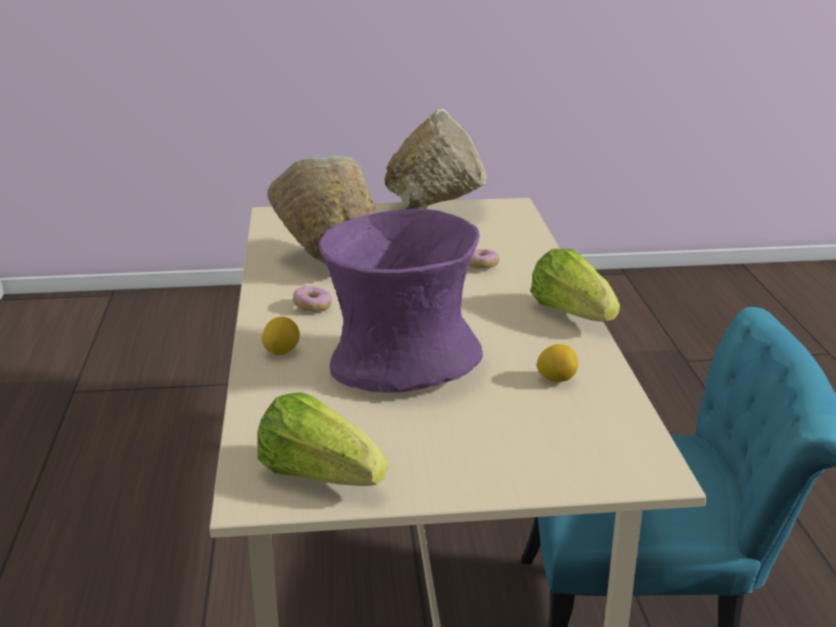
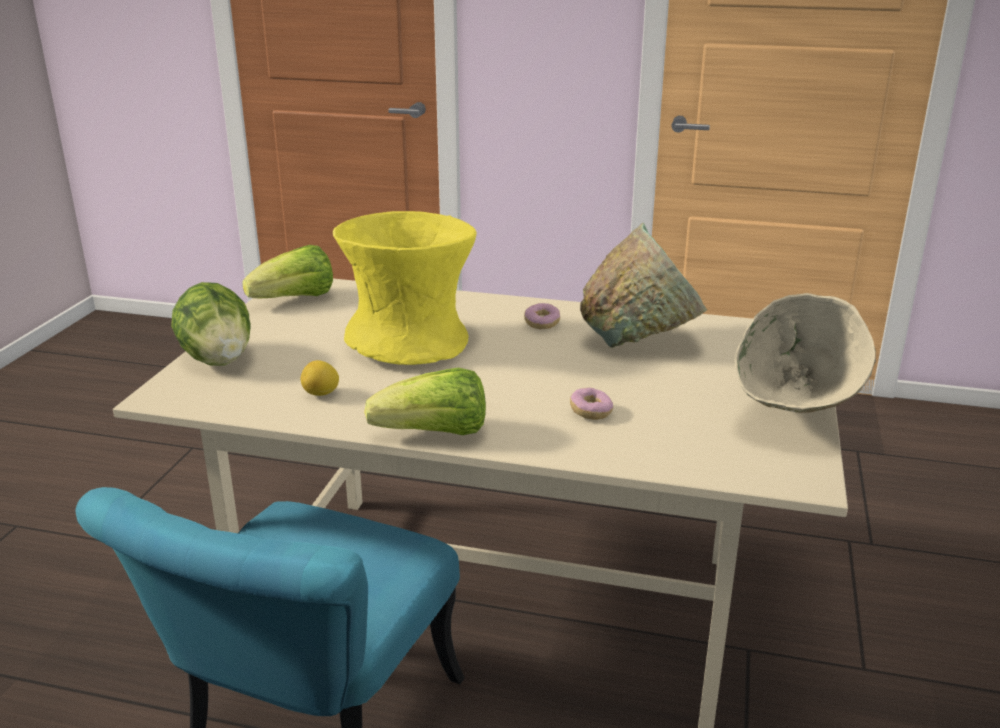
camera: 110 degrees right, 0 degrees up
(281, 352) = (468, 305): lemon -> none
(402, 363) = (409, 341): purple vase -> yellow vase
(538, 468) = (218, 359): none -> lettuce

